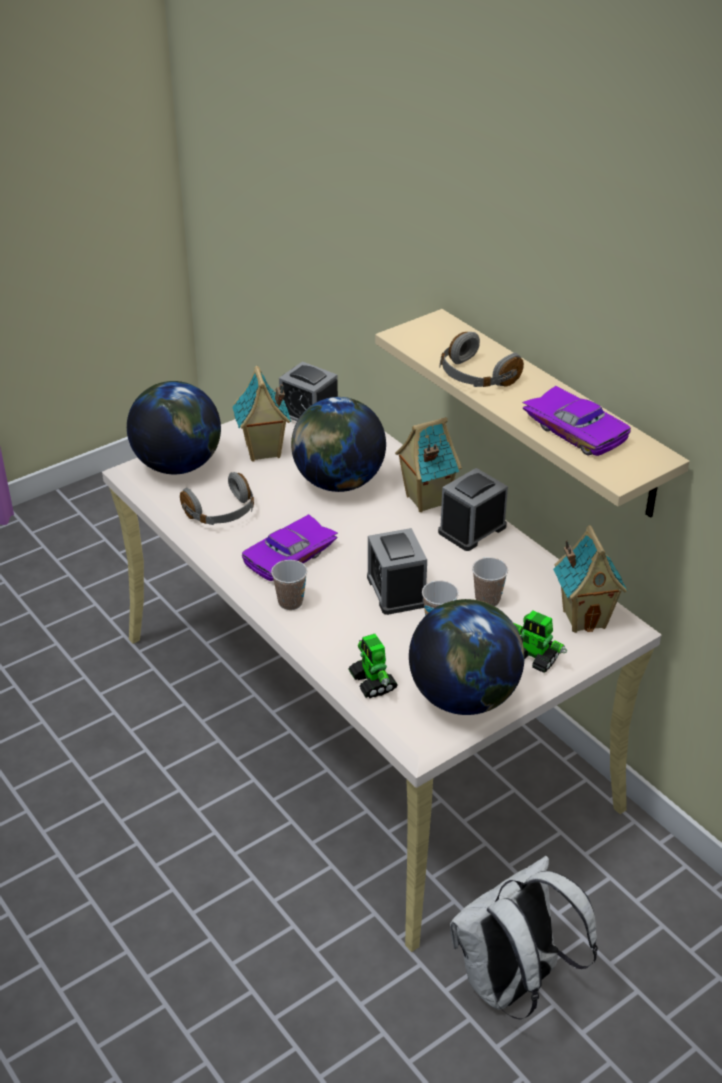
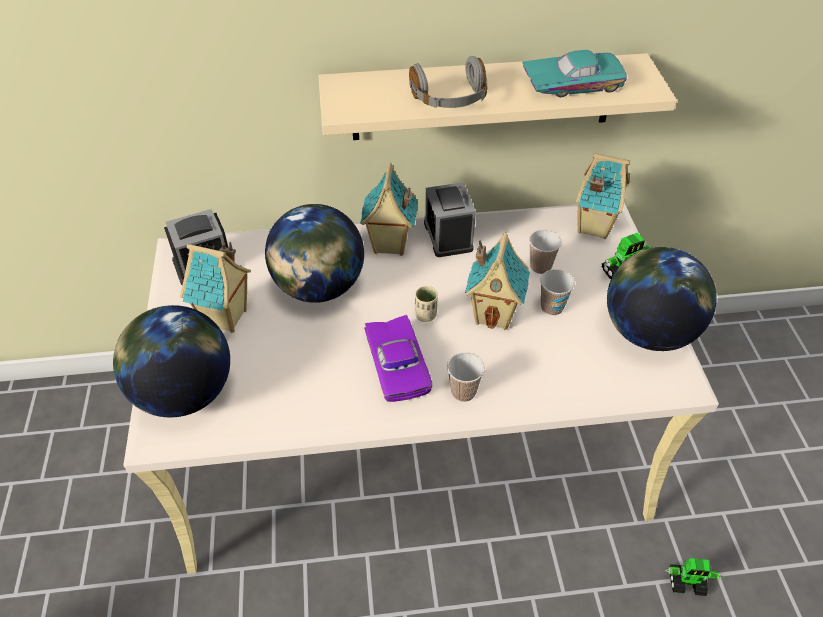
camera: 60 degrees left, 10 degrees up
(221, 513) = (293, 389): grey headphones -> none
(359, 551) = (425, 315): none -> beige cup
(373, 683) = (602, 380): toy robot -> toy robot (687, 582)
(396, 591) = (494, 314): alarm clock -> toy house
(512, 984) = (703, 473): white backpack -> none
(577, 429) = (571, 82): purple toy car -> turquoise toy car

